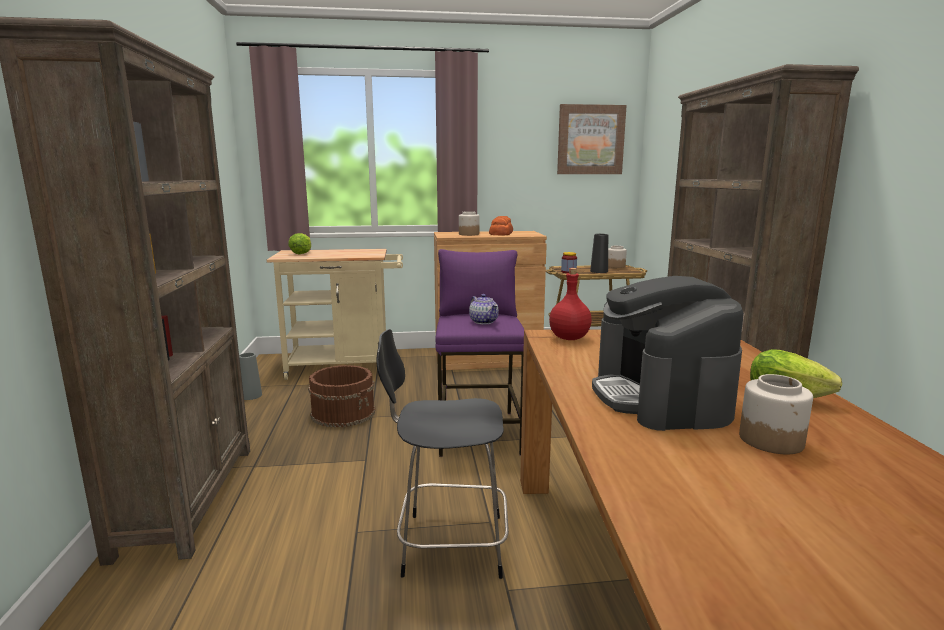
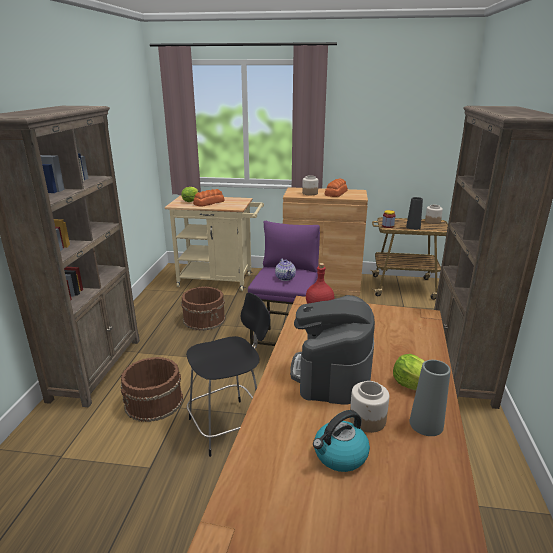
camera: 15 degrees right, 10 degrees up
(251, 396) = (153, 297): grey vase -> grey vase (426, 424)
(309, 532) = (154, 402): none -> brown bucket
(329, 254) = (208, 203): none -> bread
(448, 544) = (229, 425): black chair -> black chair turned 135 degrees clockwise
(590, 140) = (422, 115): picture -> none
(786, 488) = (340, 455): none -> kettle

